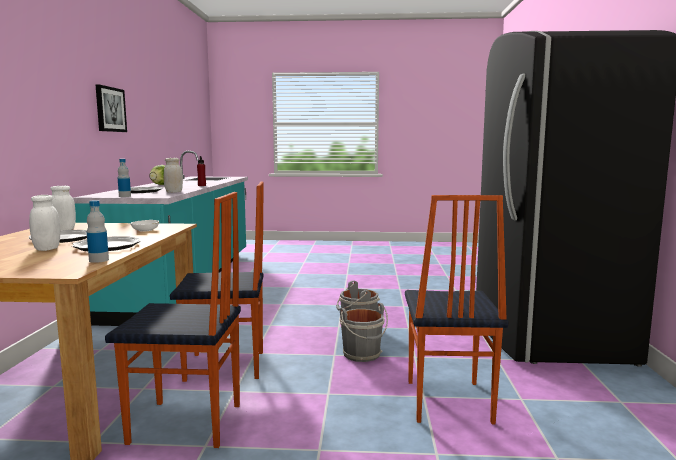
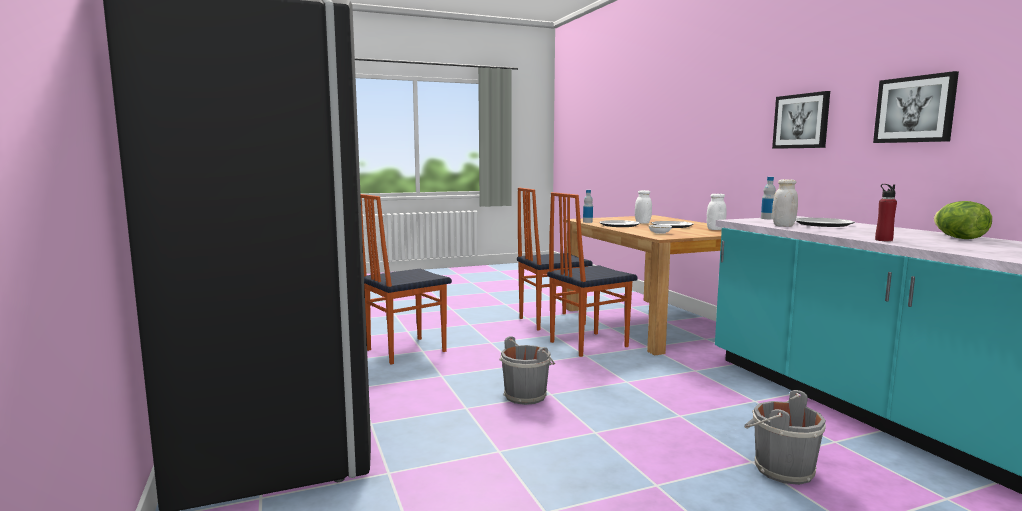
camera: 155 degrees right, 0 degrees up
(54, 105) = (801, 121): none -> picture
(363, 355) = (491, 369): grey bucket -> grey bucket (780, 469)
(446, 402) = (405, 350): chair -> chair turned 105 degrees counterclockwise

